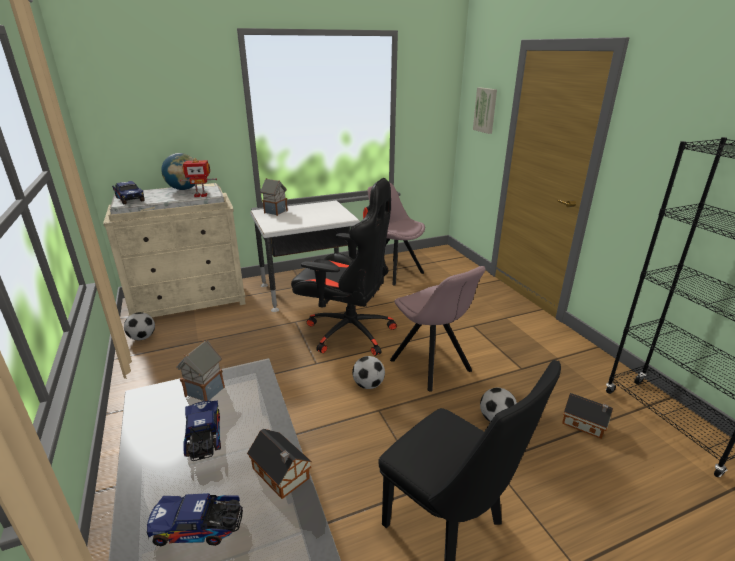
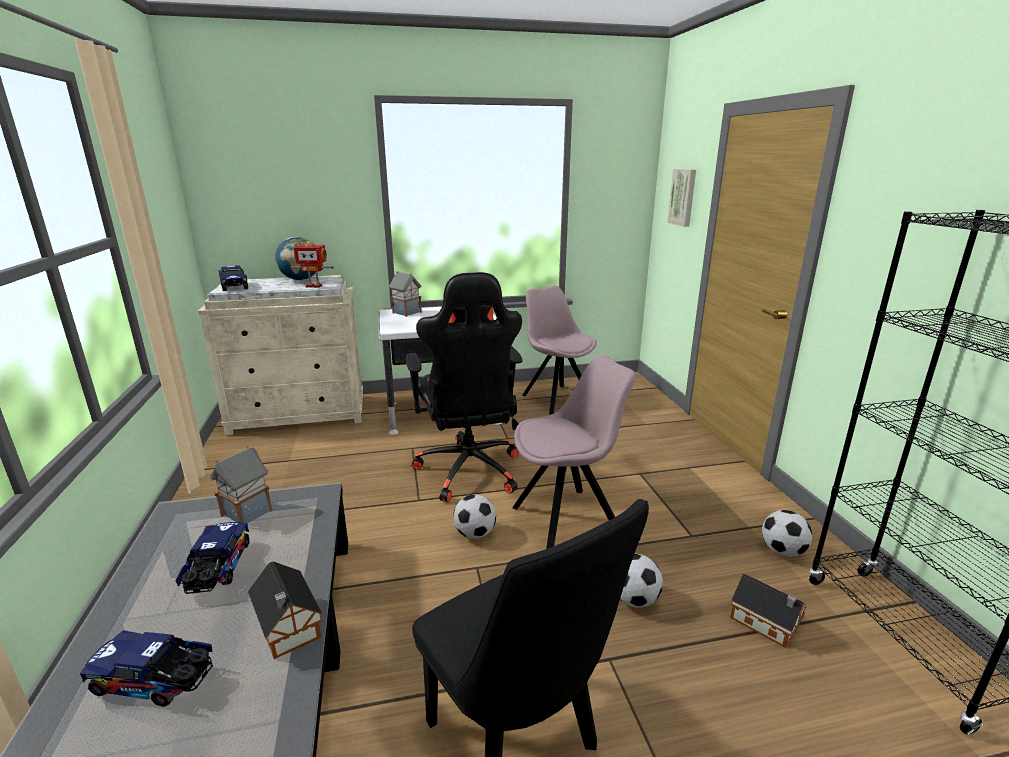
camera: 10 degrees right, 5 degrees down
(142, 338) = (229, 450): football -> football (782, 551)
(344, 332) = (468, 465): black office chair -> black office chair turned 45 degrees clockwise
(431, 365) = (566, 518): pink chair -> pink chair turned 90 degrees counterclockwise

